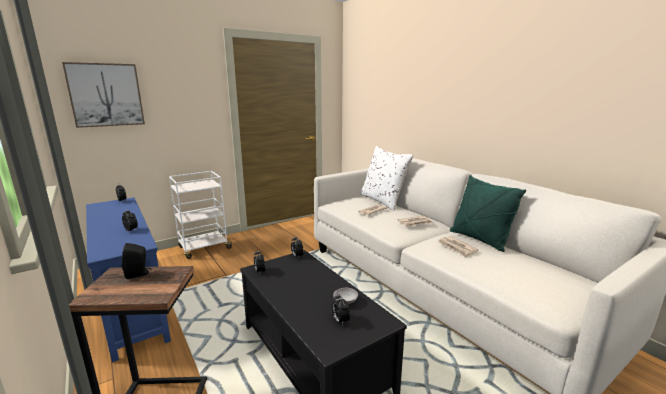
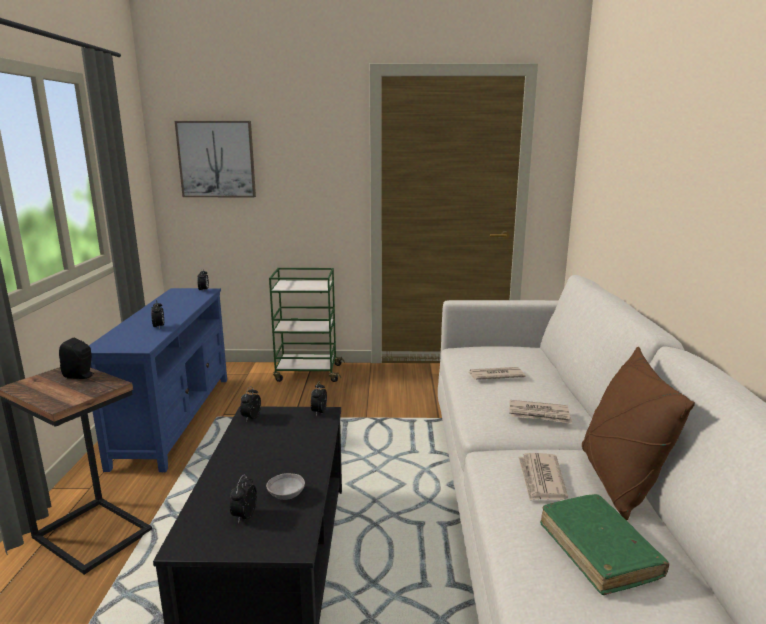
camera: 35 degrees right, 0 degrees up
(204, 248) = (307, 373): white cart -> green cart
(383, 201) = (546, 363): white pillow -> none
(479, 239) = (618, 481): green pillow -> brown pillow
(513, 265) = (598, 551): none -> green book

